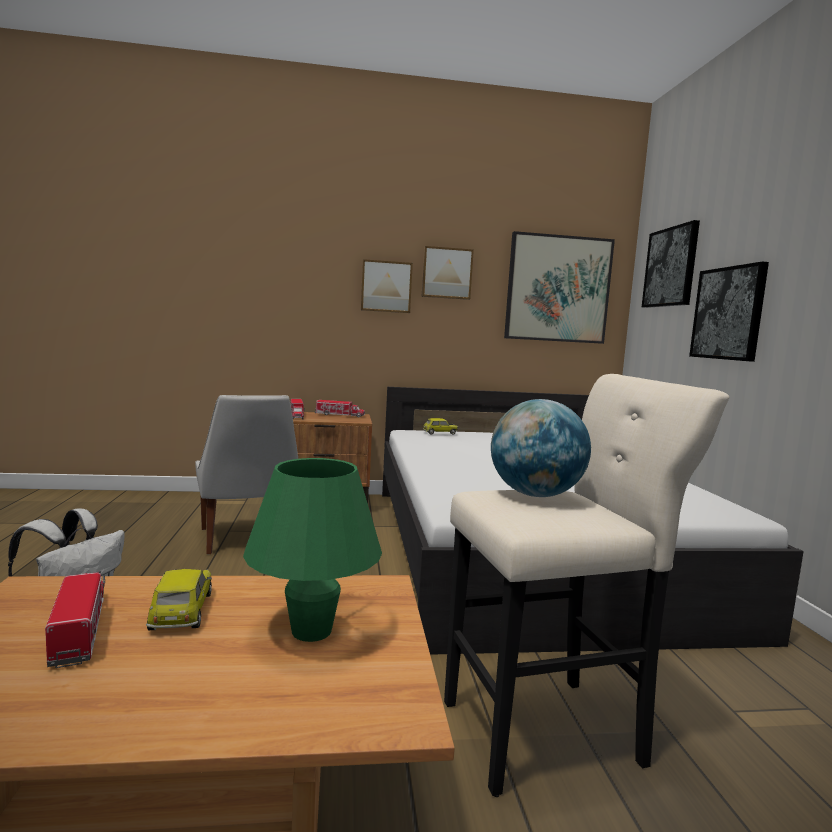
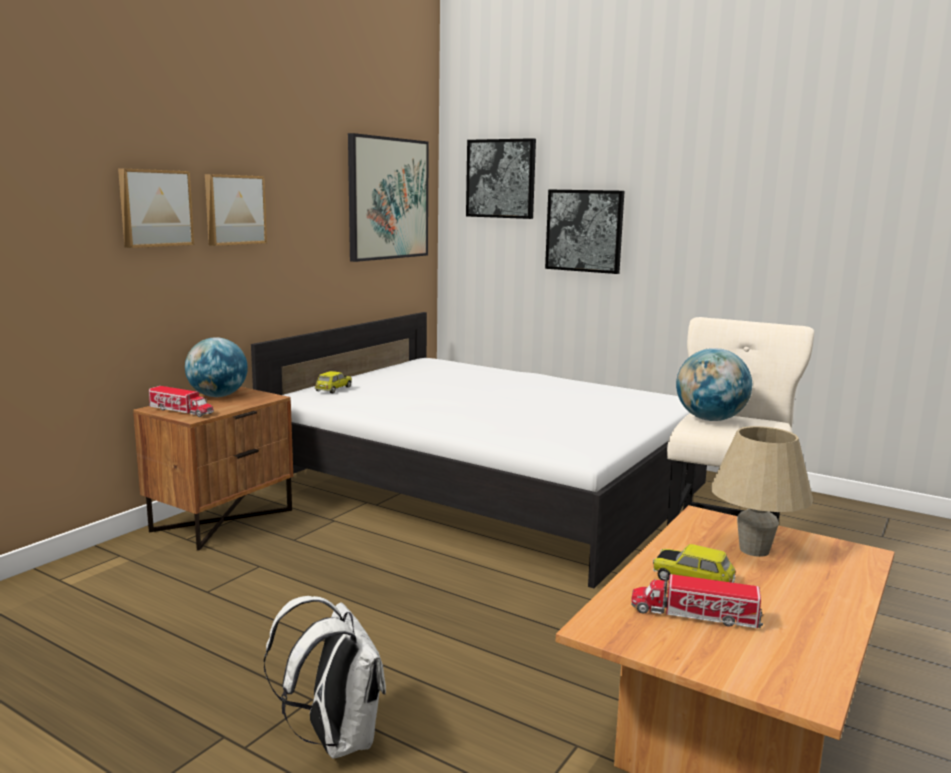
camera: 50 degrees left, 5 degrees up
(246, 538) = (251, 588): white chair -> none
(311, 630) = (754, 550): green table lamp -> beige table lamp
(339, 415) = (218, 396): toy truck -> globe
(446, 273) = (293, 187): picture -> picture (155, 208)

